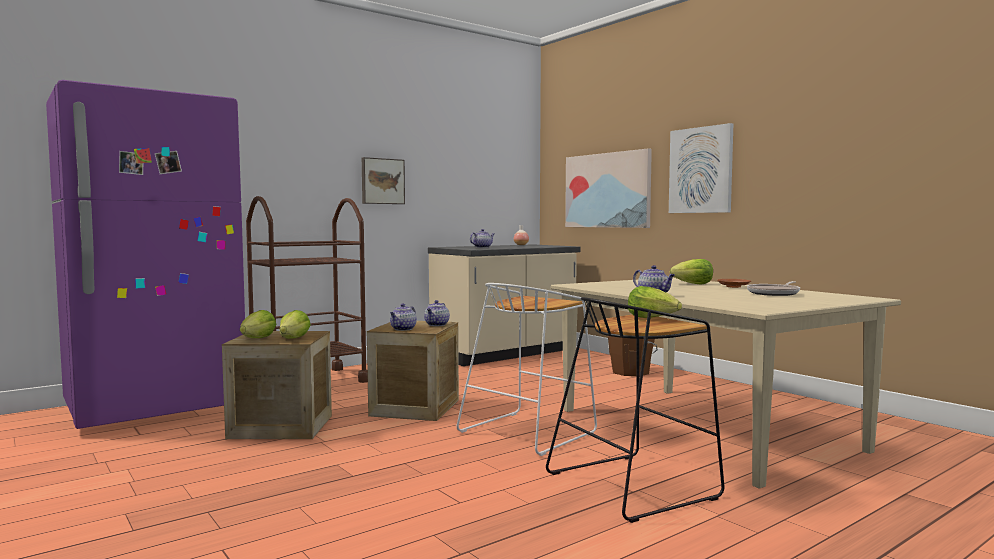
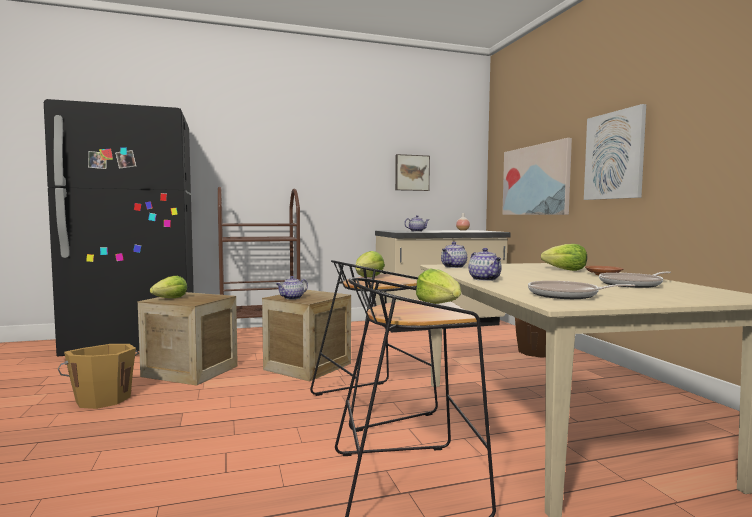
camera: 20 degrees right, 0 degrees up
(156, 408) = (134, 345): purple fridge -> black fridge
(215, 465) = (103, 399): none -> orange bucket
(294, 339) = (194, 300): lettuce -> lettuce (369, 277)
(382, 181) = (336, 175): picture -> picture (411, 173)
(437, 325) = (327, 296): teapot -> teapot (453, 267)
(527, 432) = (373, 403): white stool -> black stool
(751, 304) = (567, 295): none -> frying pan

